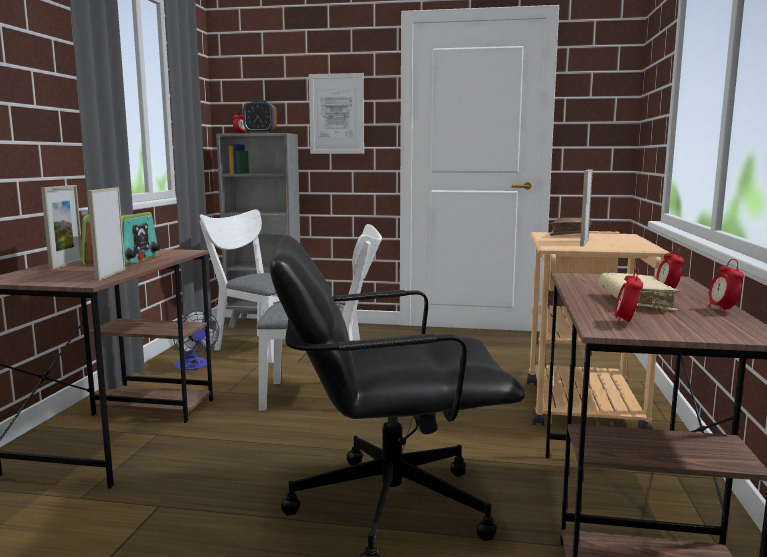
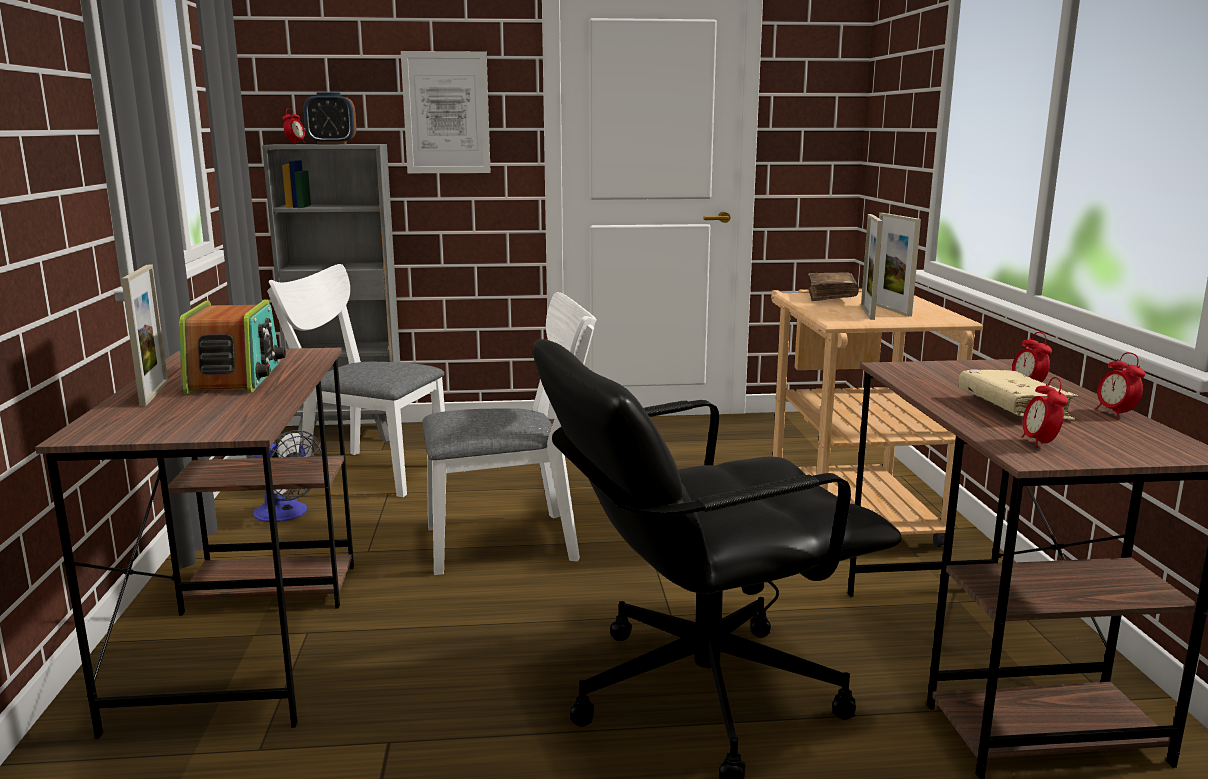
camera: 15 degrees left, 5 degrees up
(110, 274) = (260, 410): picture frame -> picture frame (891, 310)

